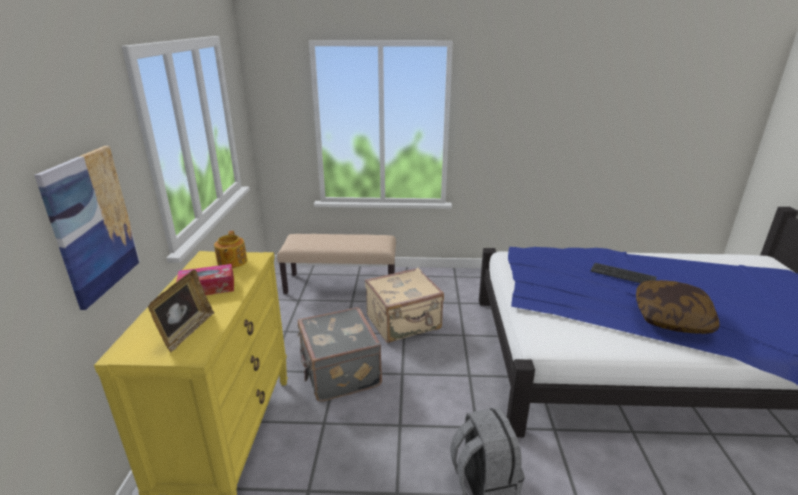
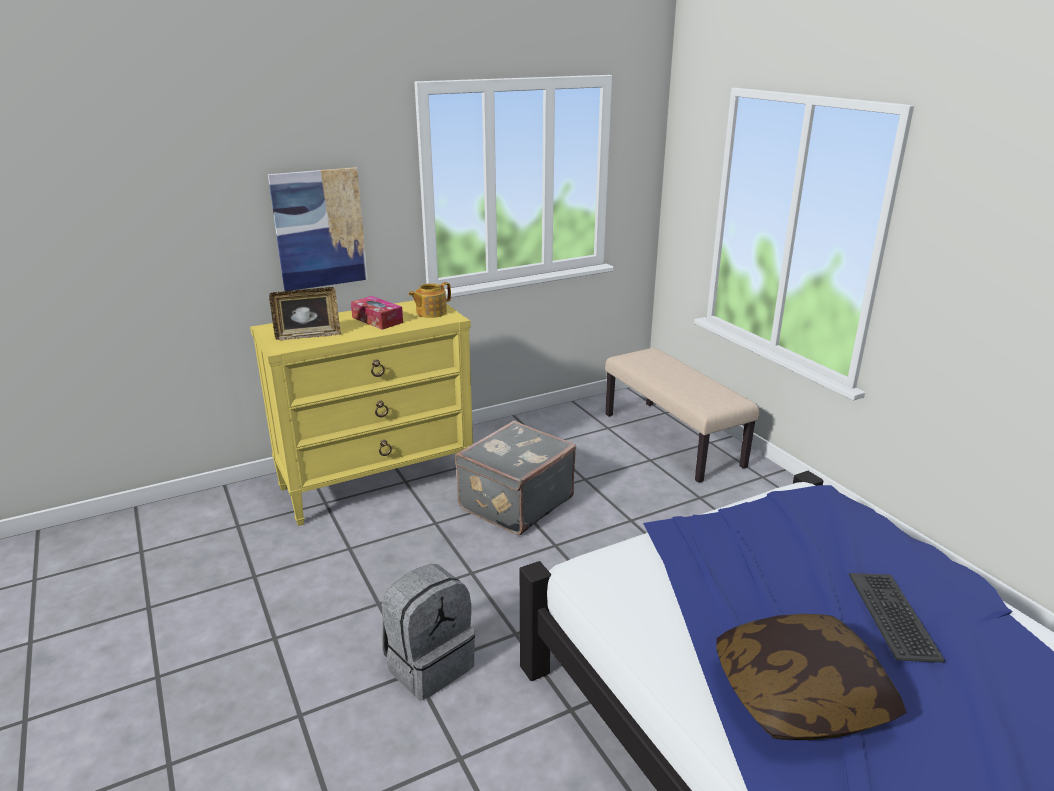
camera: 60 degrees right, 0 degrees up
(404, 323) = (652, 513): beige suitcase -> none

